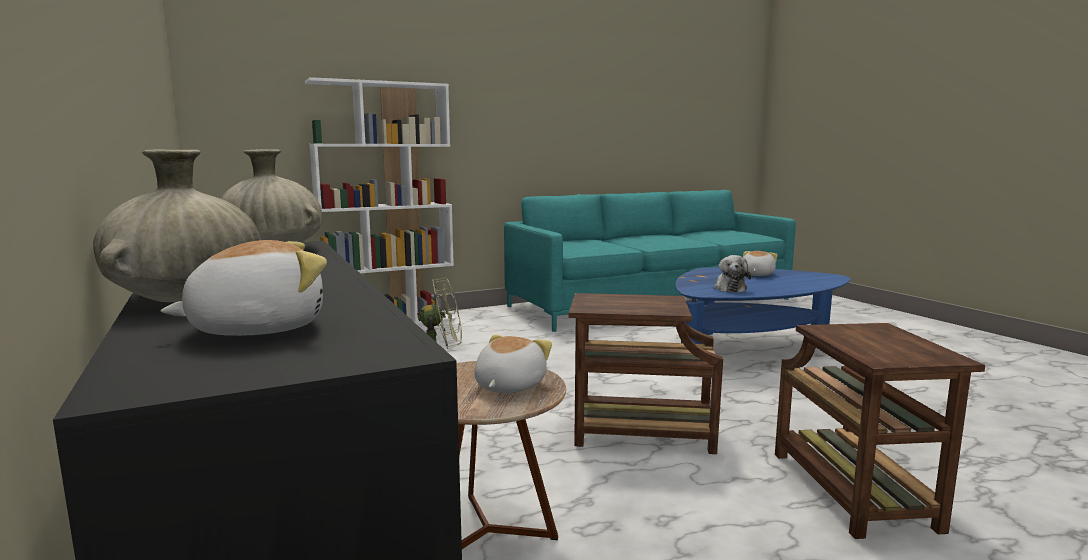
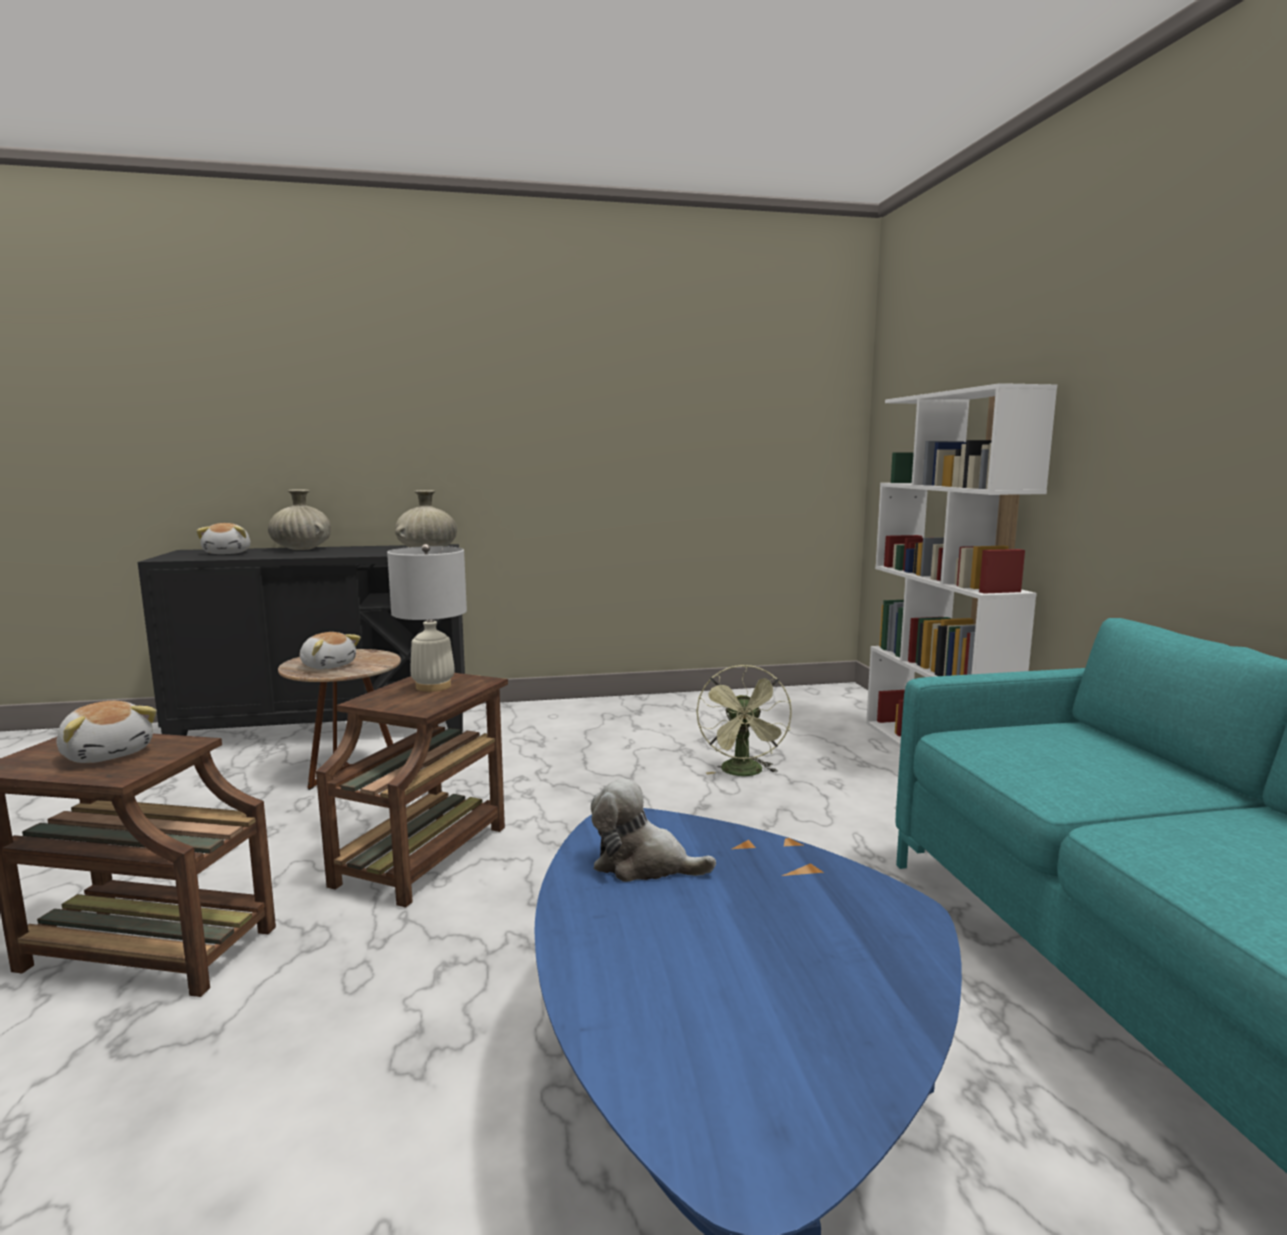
camera: 105 degrees right, 0 degrees up
(617, 303) = (433, 686): none -> white table lamp
(756, 274) = (809, 964): plush toy -> plush toy (108, 754)

